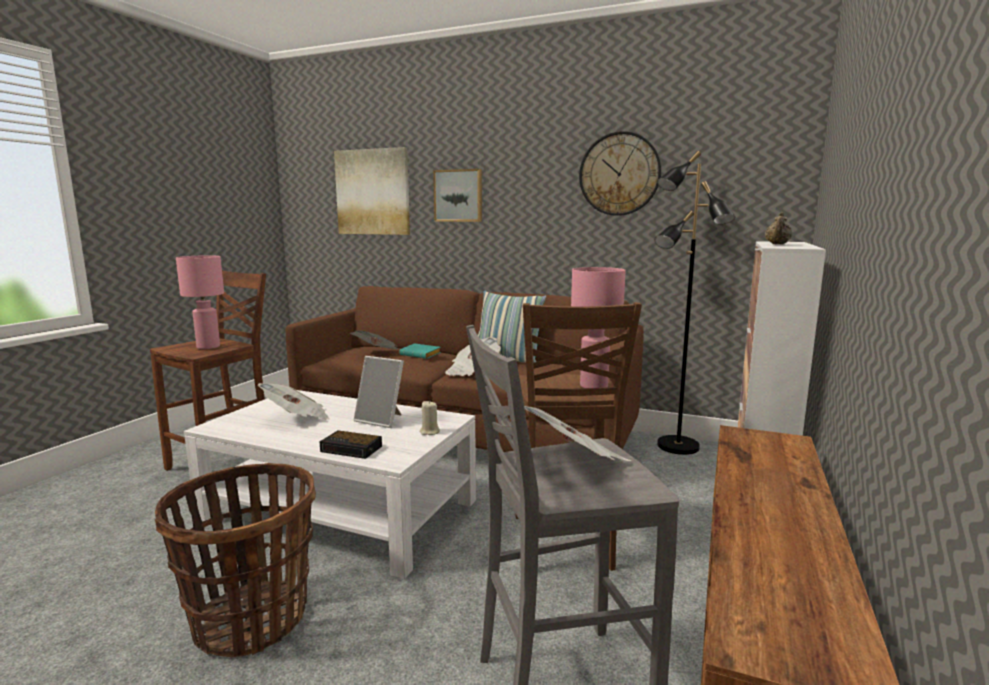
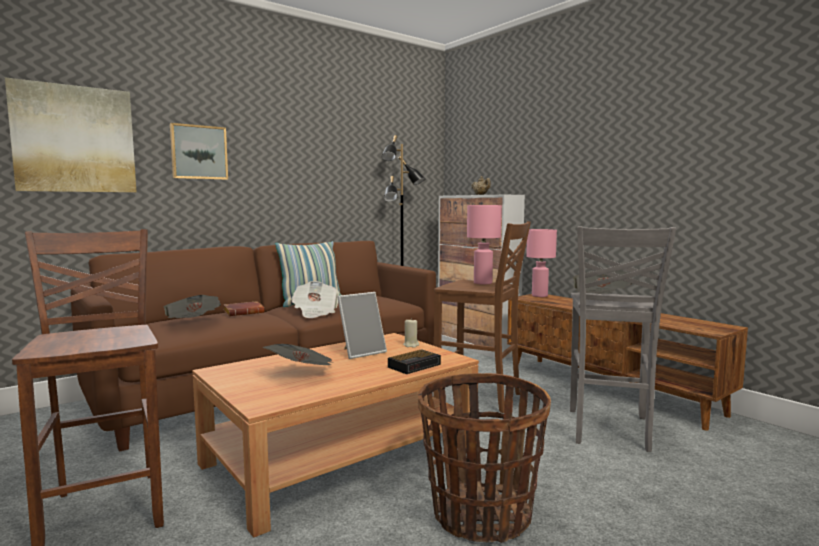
camera: 60 degrees left, 5 degrees down
(208, 347) = (100, 337): pink table lamp -> pink table lamp (539, 296)
(342, 510) = (342, 456): white coffee table -> brown coffee table
(421, 355) = (244, 312): turquoise book -> brown book
(619, 174) = (341, 146): wall clock -> none

